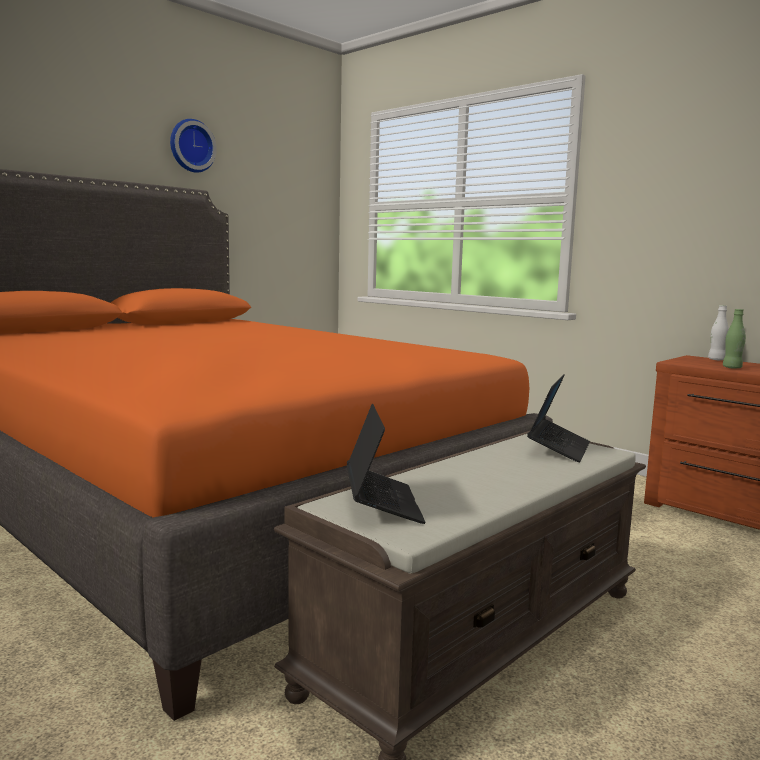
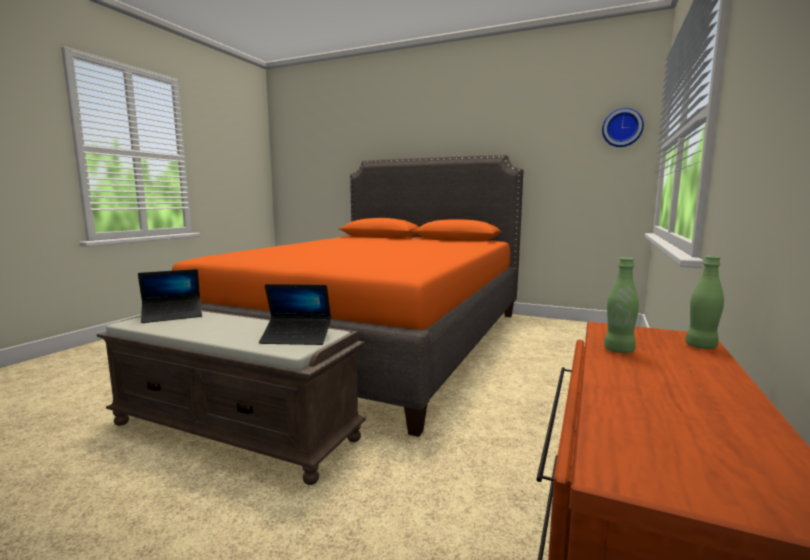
camera: 70 degrees right, 0 degrees up
(191, 146) = (507, 126): wall clock -> wall clock (622, 128)
(716, 359) = (701, 346): white bottle -> green bottle

